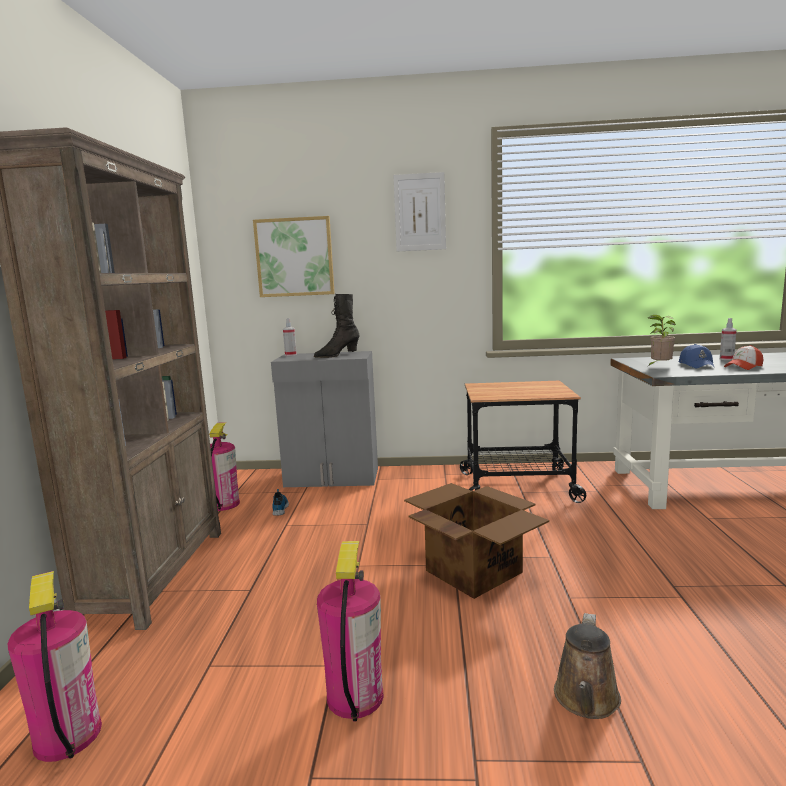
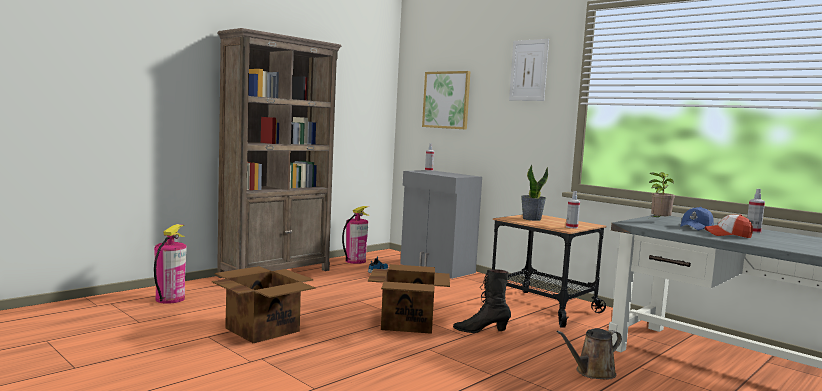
camera: 40 degrees right, 5 degrees down
(337, 355) = (449, 174): black boot -> black boot (481, 331)
(354, 696) = (262, 329): fire extinguisher -> cardboard box
(497, 391) = (531, 219): none -> potted plant
(557, 390) = (571, 227): none -> spray bottle
(586, 700) = (339, 370): brown watering can -> brown watering can (592, 373)

